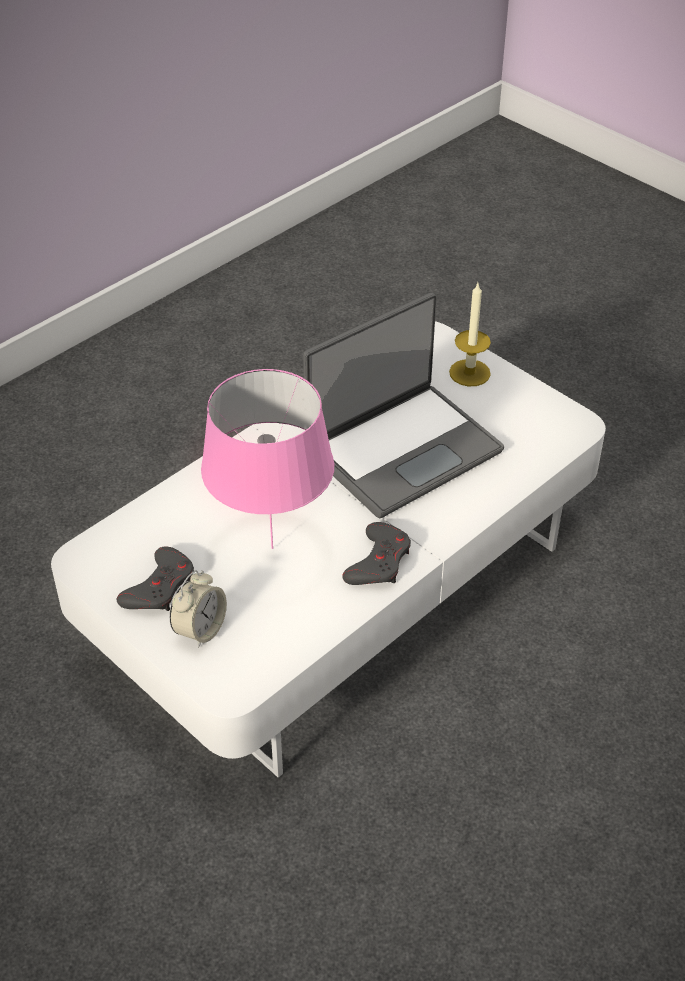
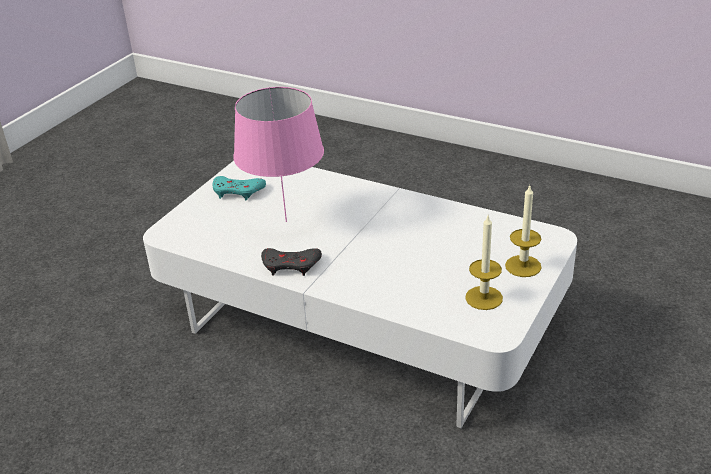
camera: 75 degrees right, 10 degrees down
(160, 587) = (238, 191): grey game controller -> turquoise game controller
(200, 630) = (208, 213): alarm clock -> none
(402, 449) = (411, 252): laptop -> none
(513, 416) = (484, 298): none -> candle

